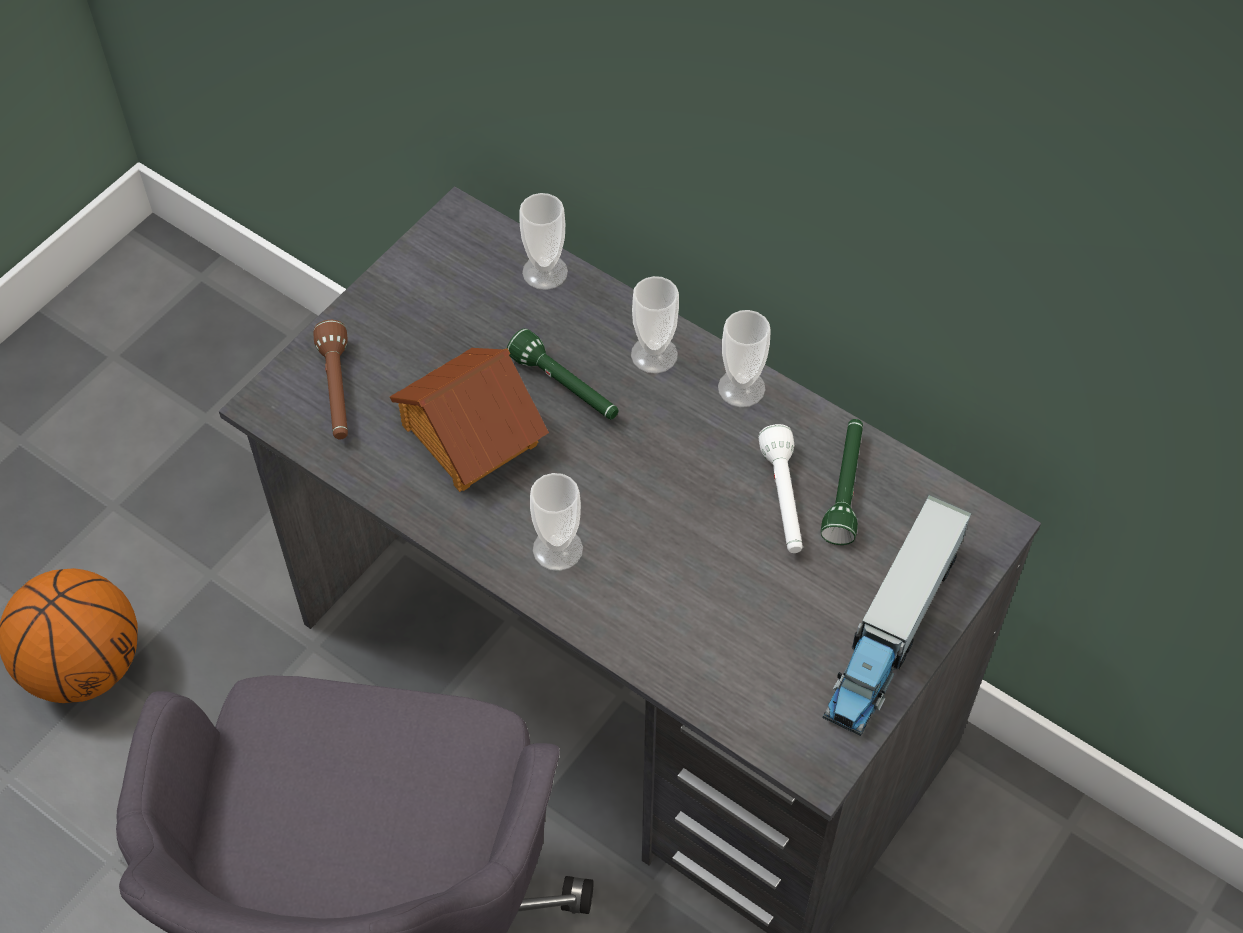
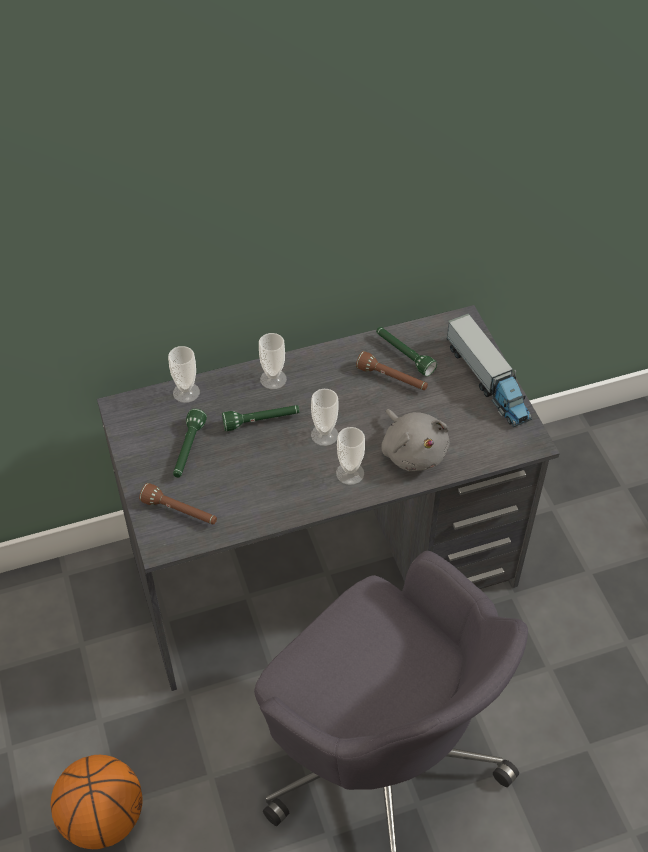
camera: 55 degrees left, 5 degrees down
(447, 336) = (188, 450): none -> green flashlight
(468, 434) = (255, 473): toy house -> none
(664, 606) = (413, 451): none -> grey plush toy
(741, 388) = (320, 359): cup -> cup (324, 435)
(783, 500) = (392, 379): white flashlight -> brown flashlight

